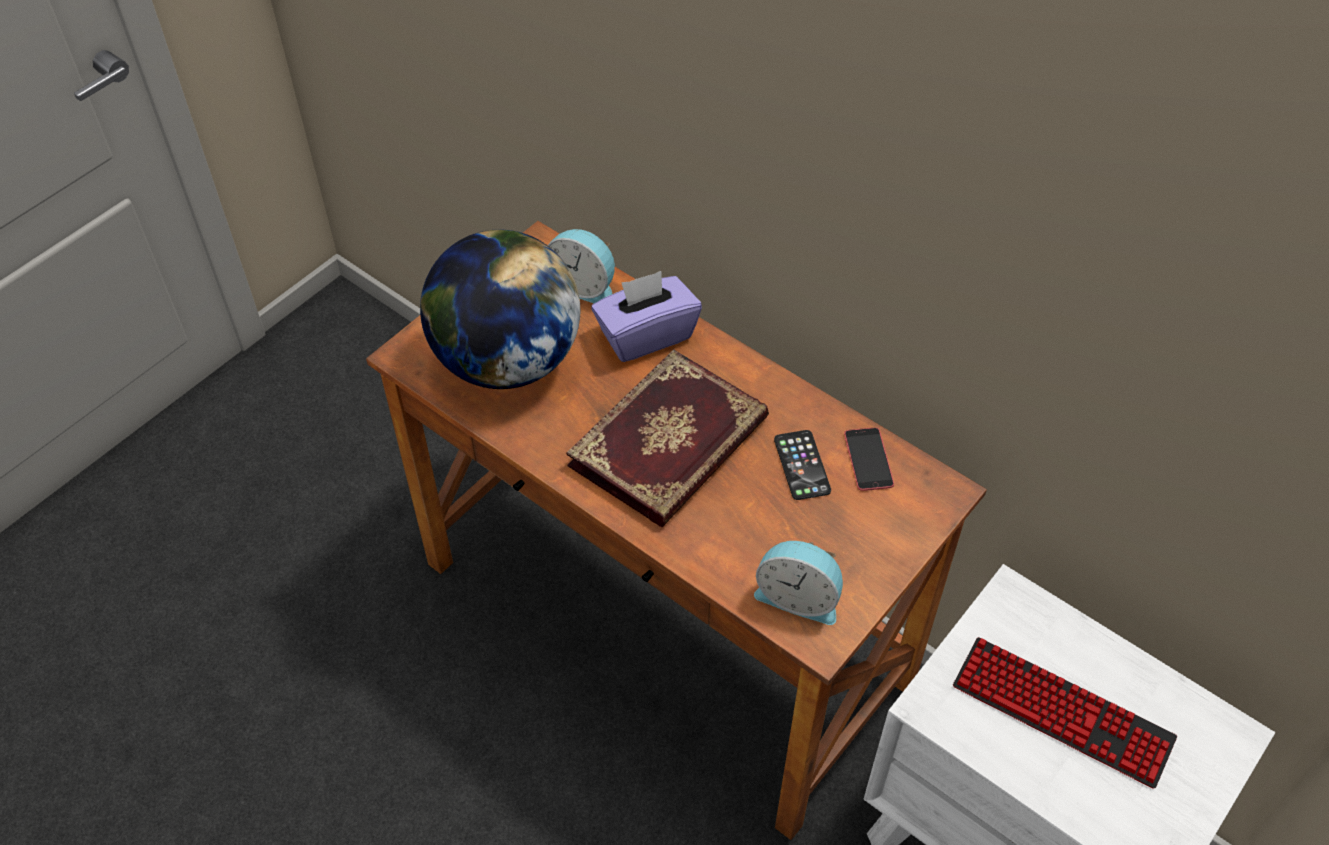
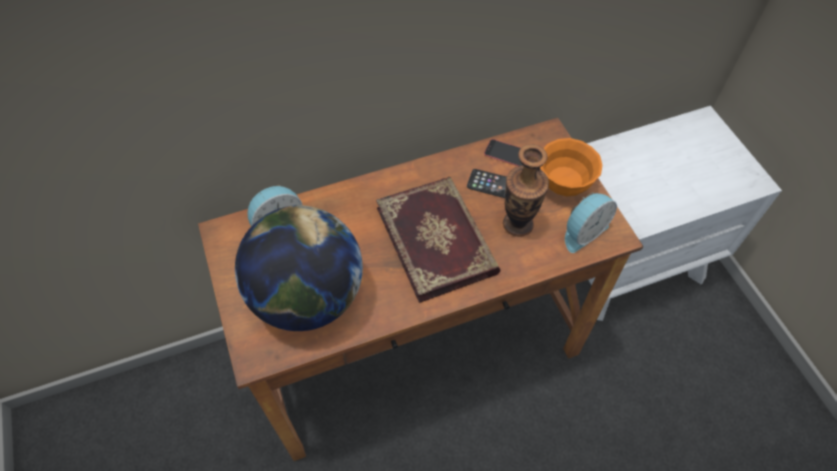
camera: 60 degrees left, 5 degrees up
(646, 335) = (344, 211): purple tissue box -> none
(756, 517) = (517, 224): none -> vase
(866, 543) = (564, 184): none -> orange bowl
(1061, 713) = (666, 173): keyboard -> none

